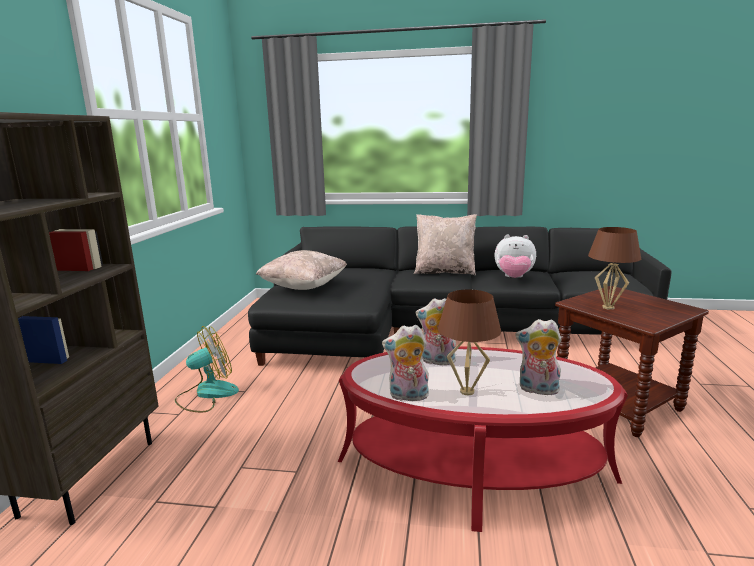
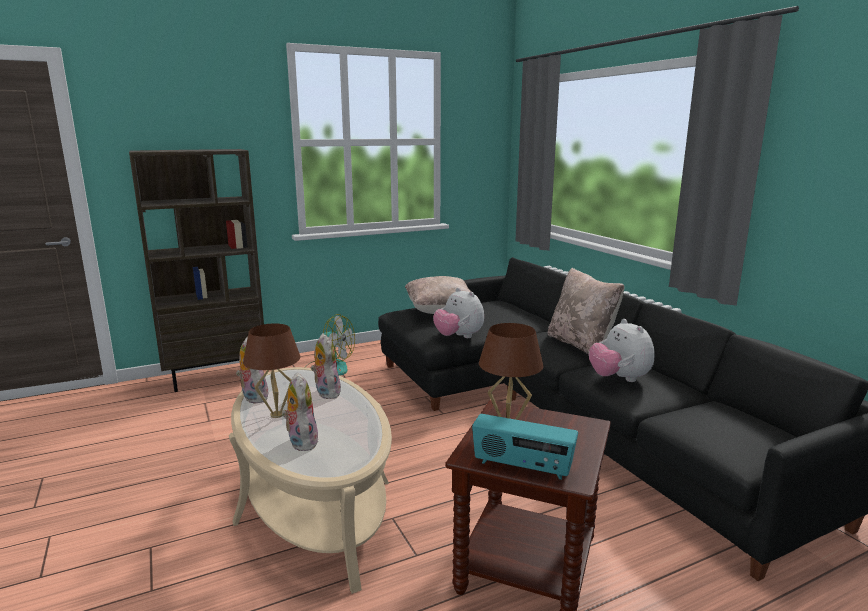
camera: 55 degrees right, 0 degrees up
(369, 296) = (458, 337): none -> plush toy
(473, 469) = (314, 501): red coffee table -> beige coffee table
(668, 316) = (522, 467): none -> radio

